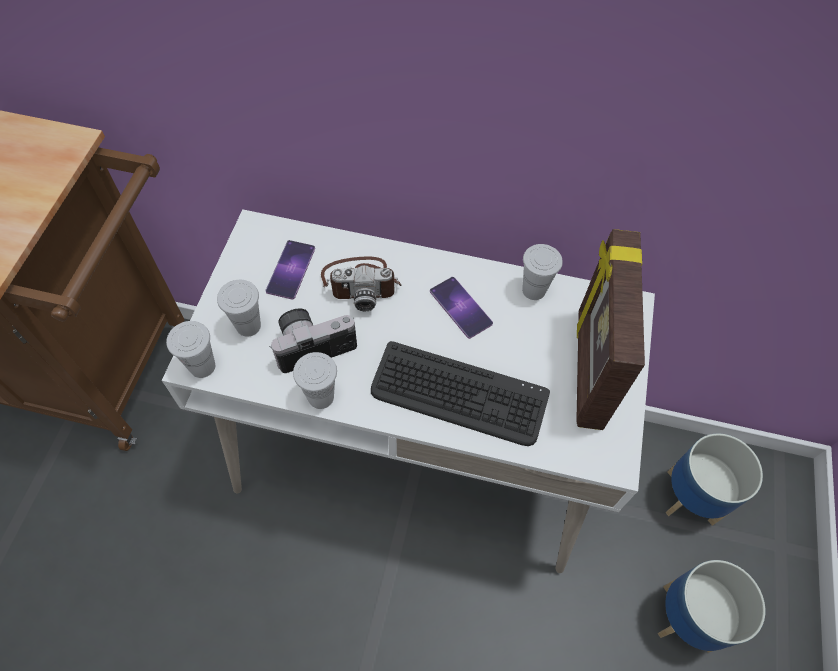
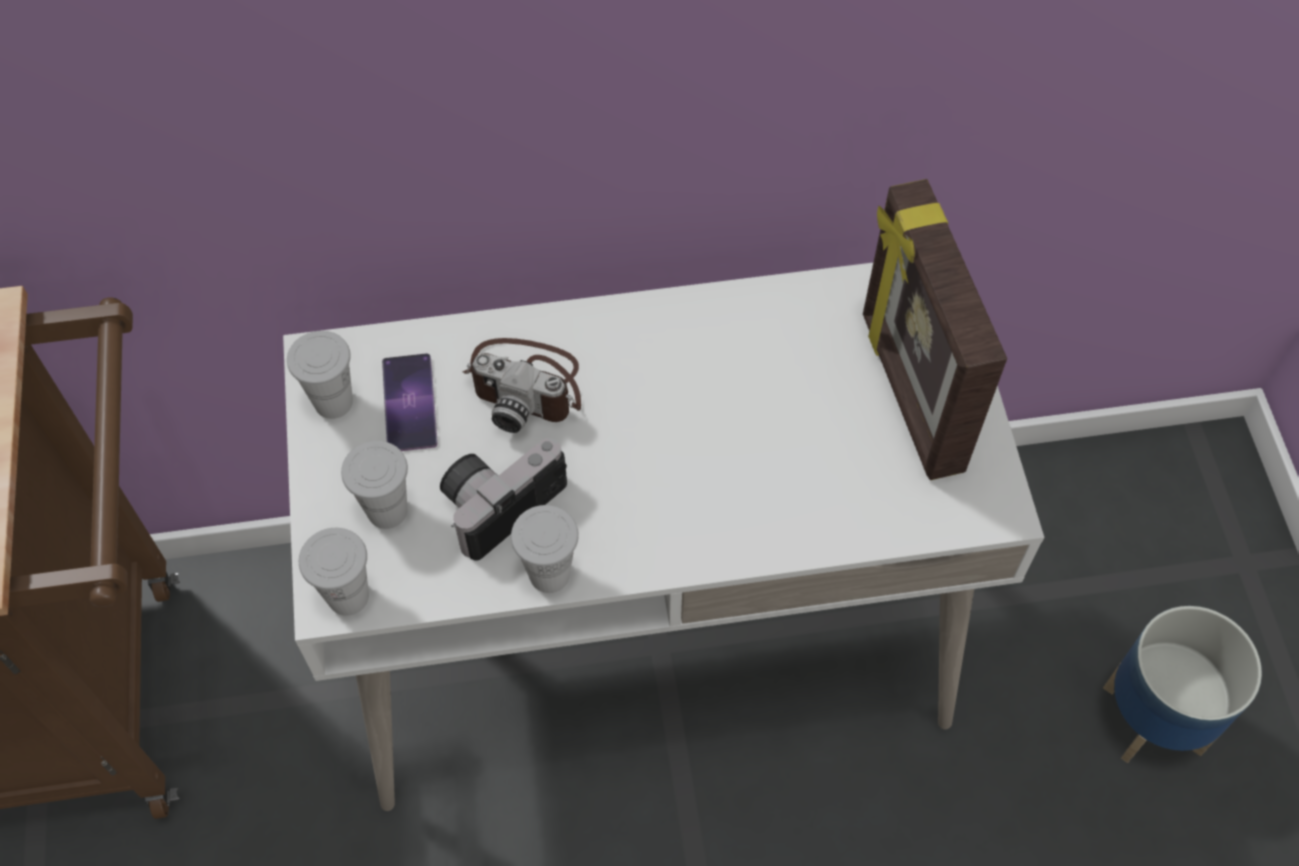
camera: 20 degrees left, 0 degrees up
(361, 282) = (527, 385): camera -> camera turned 45 degrees clockwise
(458, 395) = (746, 497): keyboard -> none
(460, 307) = (691, 369): phone -> none
(534, 290) = (785, 307): white cup -> white cup (333, 402)
(691, 497) = (1094, 540): planter -> none

